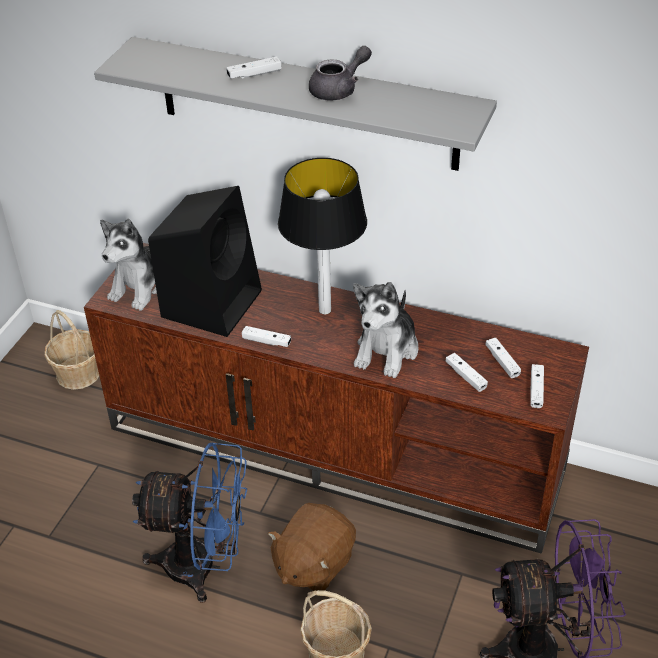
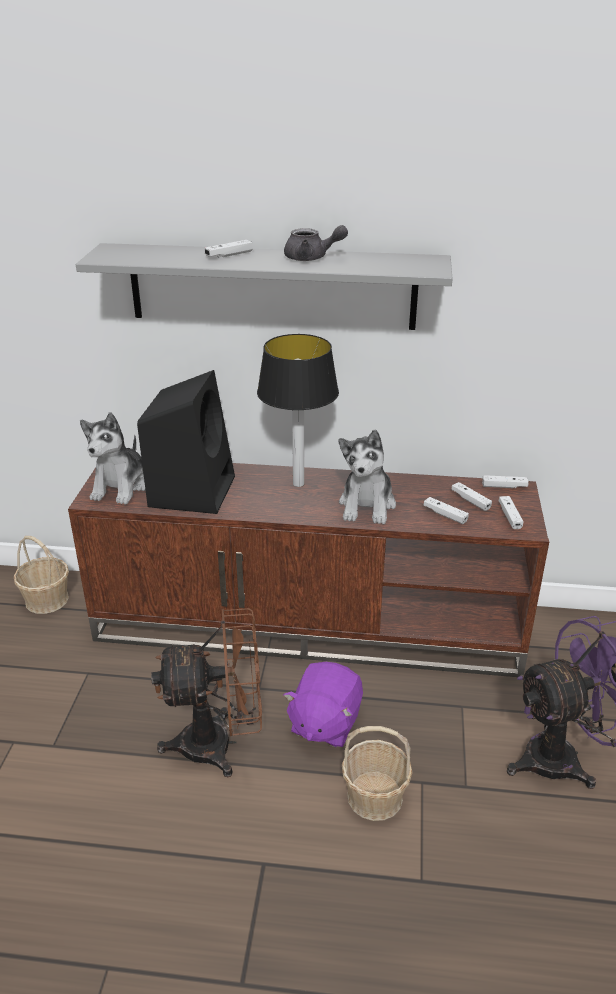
camera: 15 degrees left, 10 degrees down
(204, 566) = (220, 744): blue fan -> brown fan
(266, 341) = (255, 512): white game controller -> white game controller (504, 486)
(313, 564) = (324, 723): brown plush toy -> purple plush toy
(339, 90) = (311, 258): grey teapot -> grey teapot turned 60 degrees clockwise

